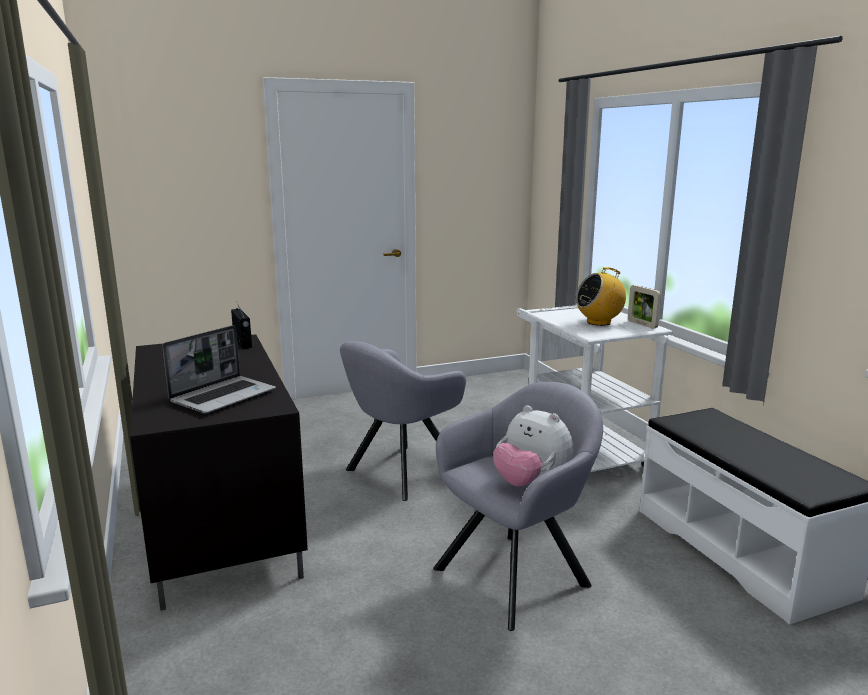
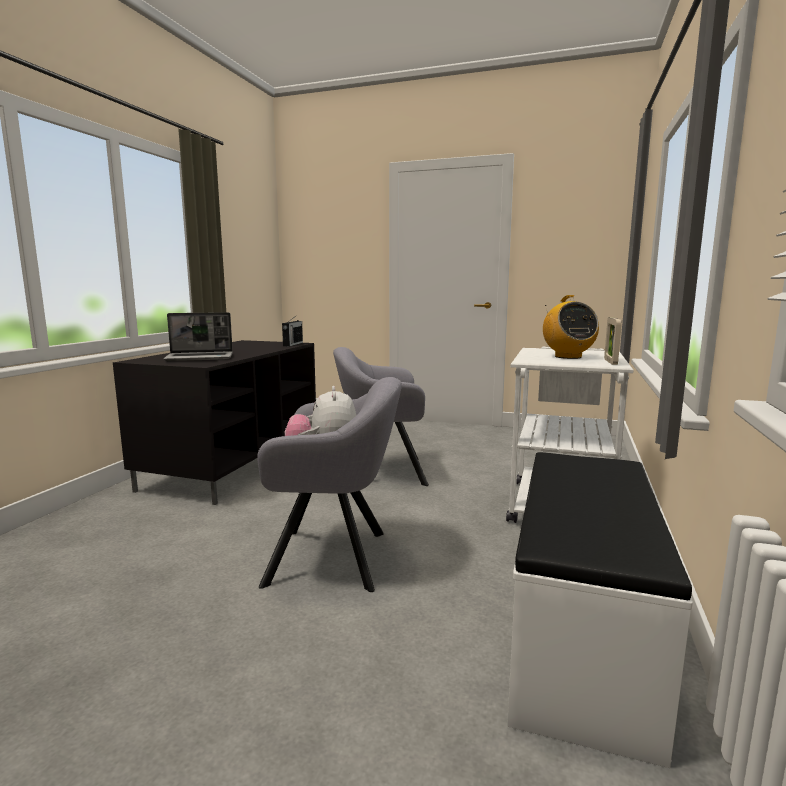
camera: 40 degrees right, 5 degrees down
(599, 322) = (567, 357): radio -> radio turned 120 degrees counterclockwise

